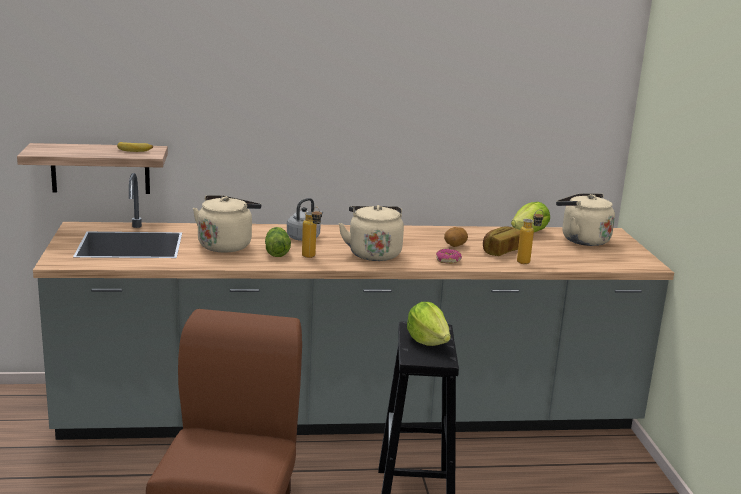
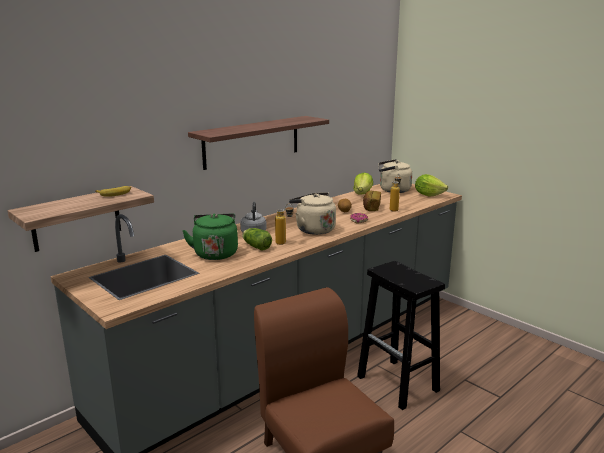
camera: 35 degrees left, 0 degrees up
(226, 245) = (215, 253): beige kettle -> green kettle
(345, 123) = (252, 141): none -> shelf
(427, 341) = (403, 274): lettuce -> lettuce (428, 195)

